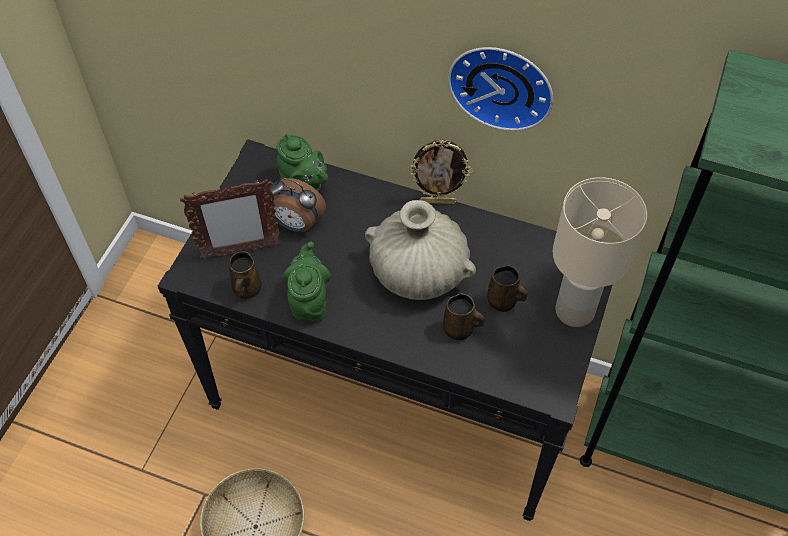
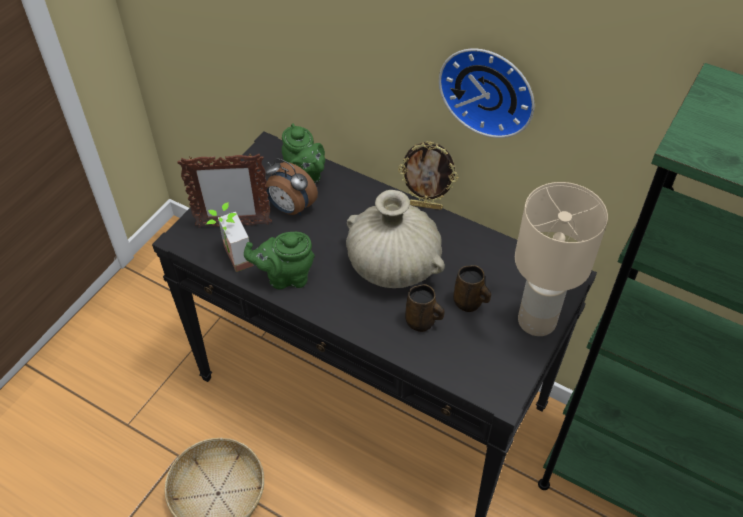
camera: 10 degrees right, 5 degrees down
(246, 289) = (231, 258): brown mug -> potted plant
(309, 302) = (285, 277): green teapot -> green teapot turned 105 degrees counterclockwise

